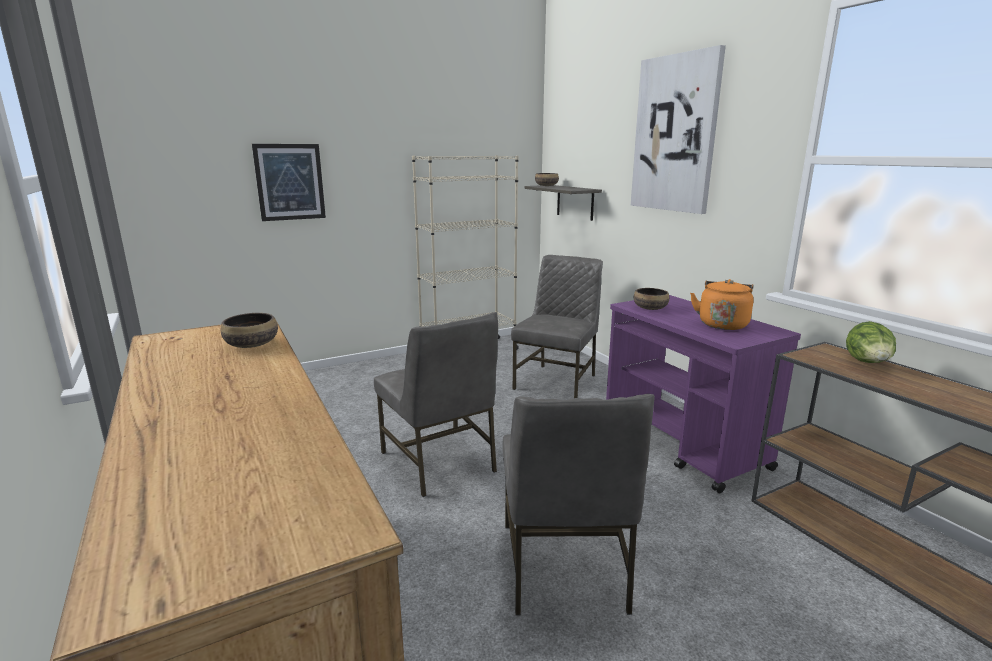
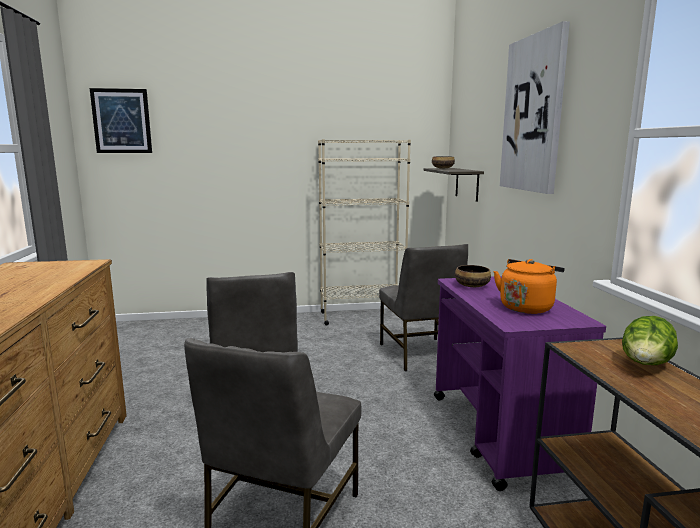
camera: 20 degrees right, 5 degrees down
(252, 344) = (60, 275): bowl -> none
(290, 182) = (214, 160): picture -> picture (122, 121)
(557, 382) = (420, 354): grey chair -> grey chair turned 120 degrees clockwise

